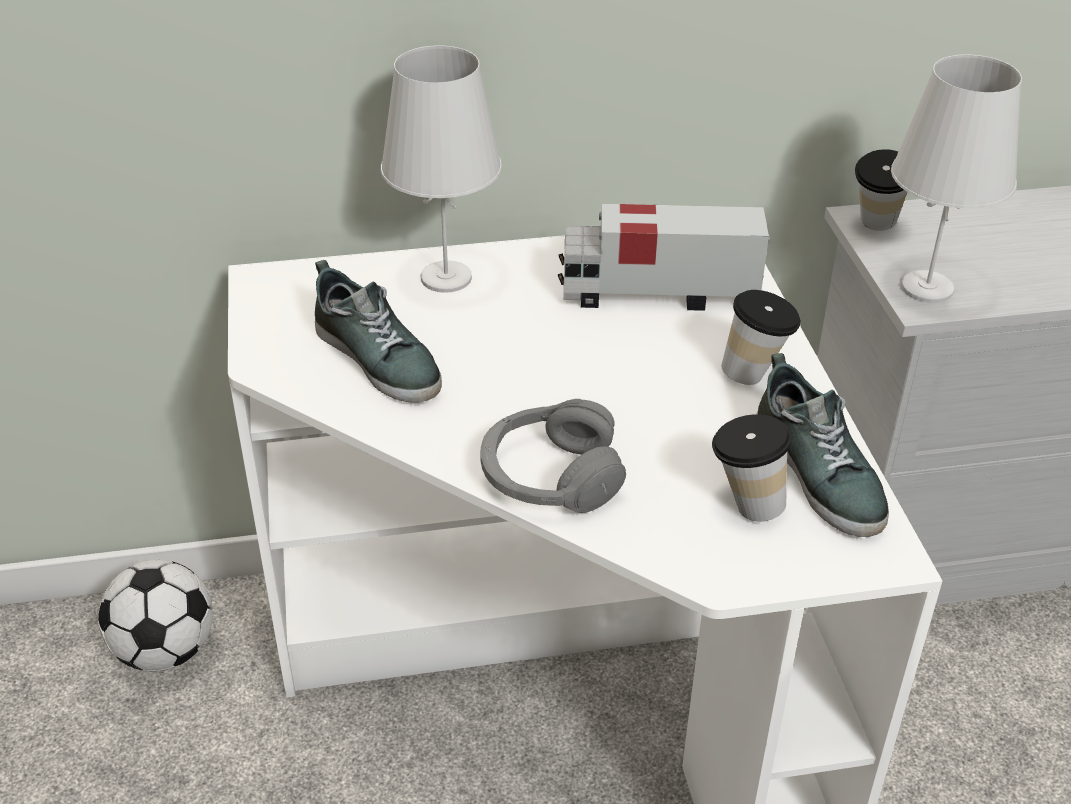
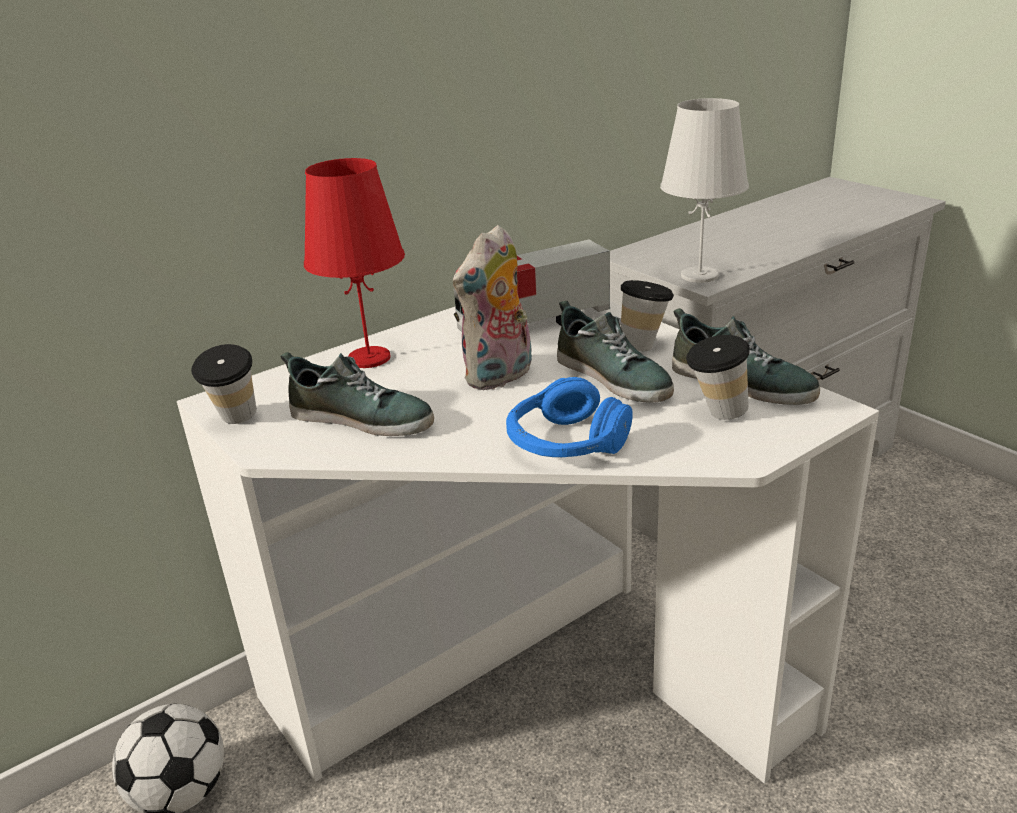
camera: 25 degrees left, 10 degrees down
(447, 277) = (369, 358): white table lamp -> red table lamp
(550, 476) = (565, 443): grey headphones -> blue headphones
(558, 358) = (500, 377): none -> plush toy
(680, 406) = (614, 376): none -> shoe
(874, 228) = (636, 257): cup -> cup (236, 421)

